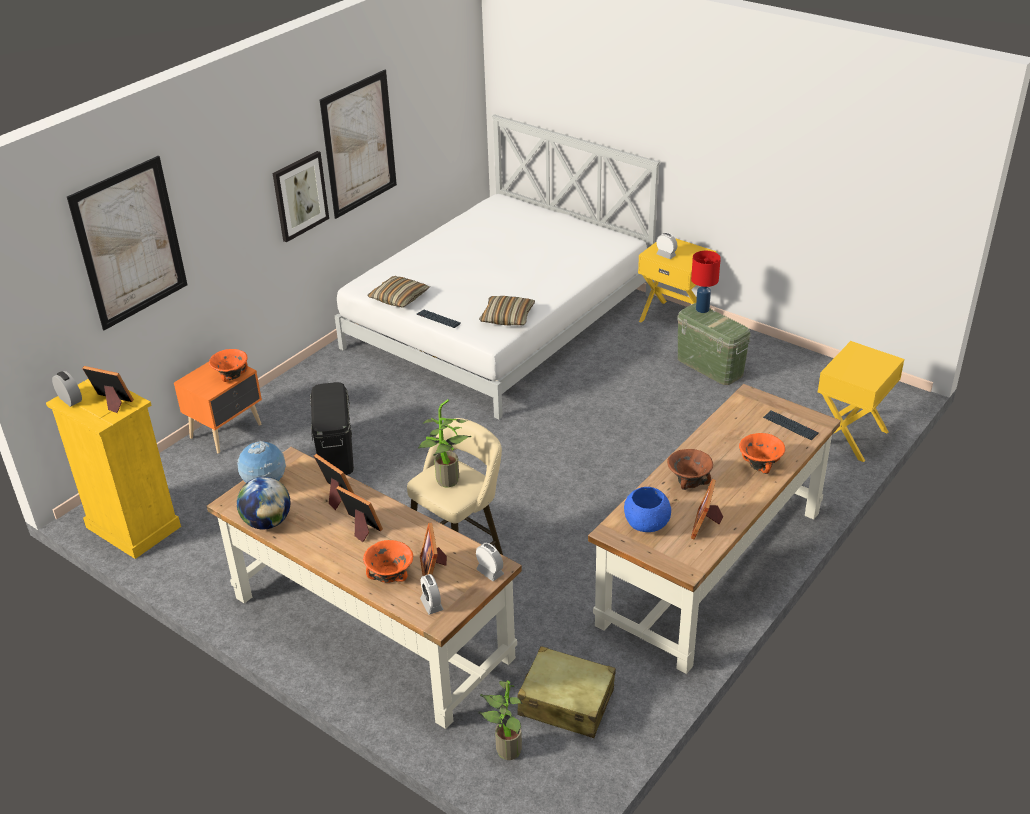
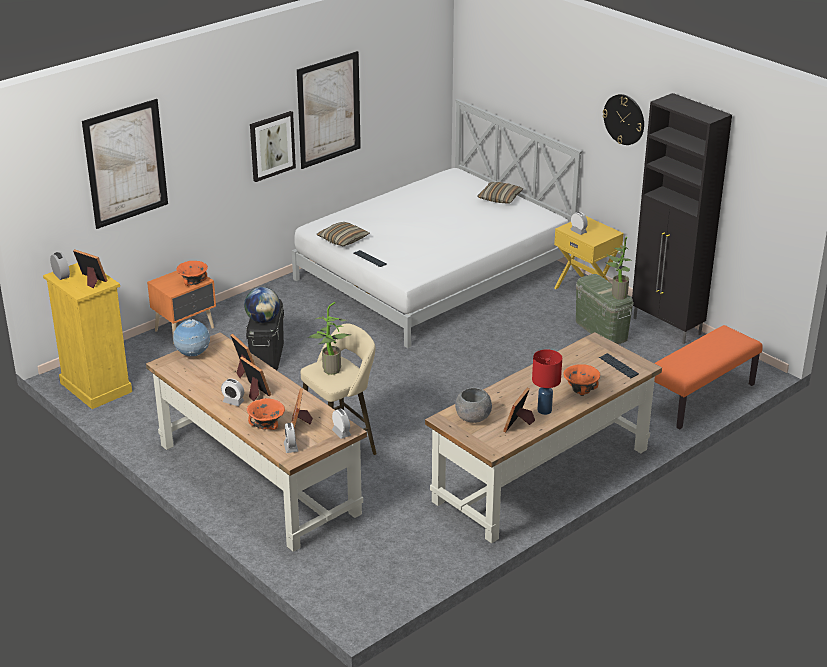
camera: 10 degrees right, 5 degrees down
(267, 522) = (187, 380): globe -> globe (263, 320)
(336, 546) = (233, 402): none -> alarm clock
(505, 750) = (333, 571): potted plant -> potted plant (616, 295)
(507, 317) = (426, 264): pillow -> pillow (500, 198)
(566, 702) = (390, 548): beige suitcase -> none
(646, 524) = (473, 418): blue bowl -> grey bowl
(689, 481) = (519, 393): brown bowl -> none
(702, 309) = (598, 279): red table lamp -> red table lamp (544, 410)
(714, 120) = (624, 119): none -> wall clock
(780, 352) = (667, 327): none -> black cabinet
(851, 437) = (700, 398): yellow nightstand -> orange bench

